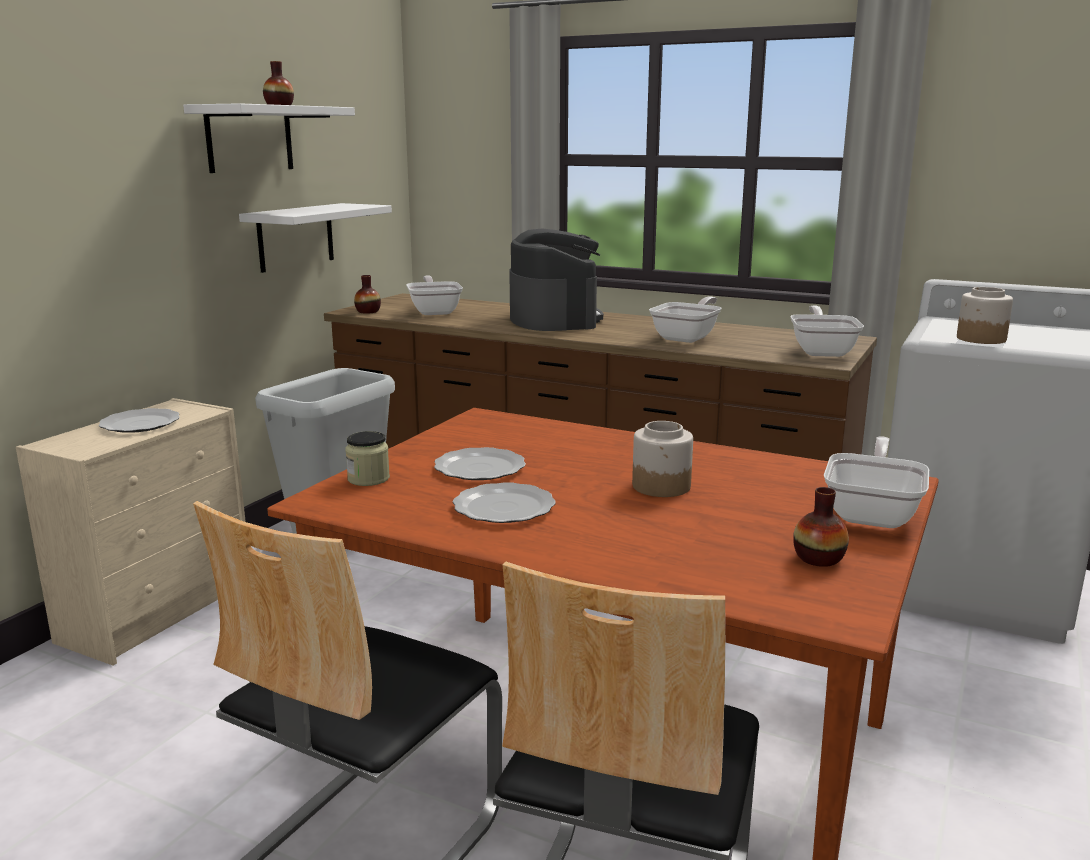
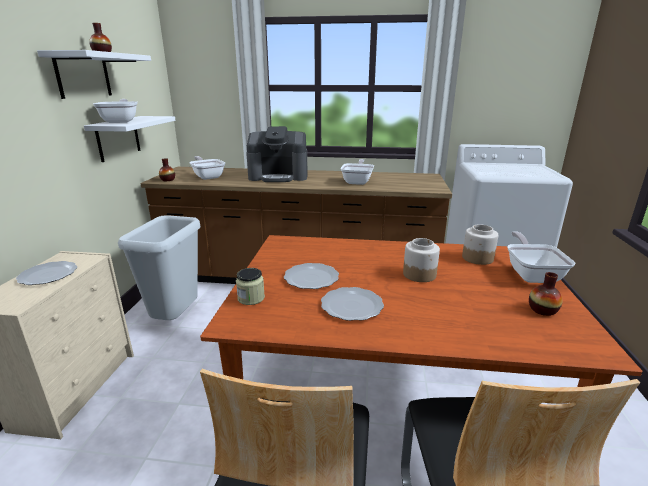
camera: 20 degrees left, 5 degrees up
(554, 319) = (279, 176): coffee machine -> coffee machine turned 120 degrees clockwise
(822, 351) = (427, 183): frying pan -> frying pan (121, 121)
(980, 339) = (504, 173): jar -> jar (477, 258)

